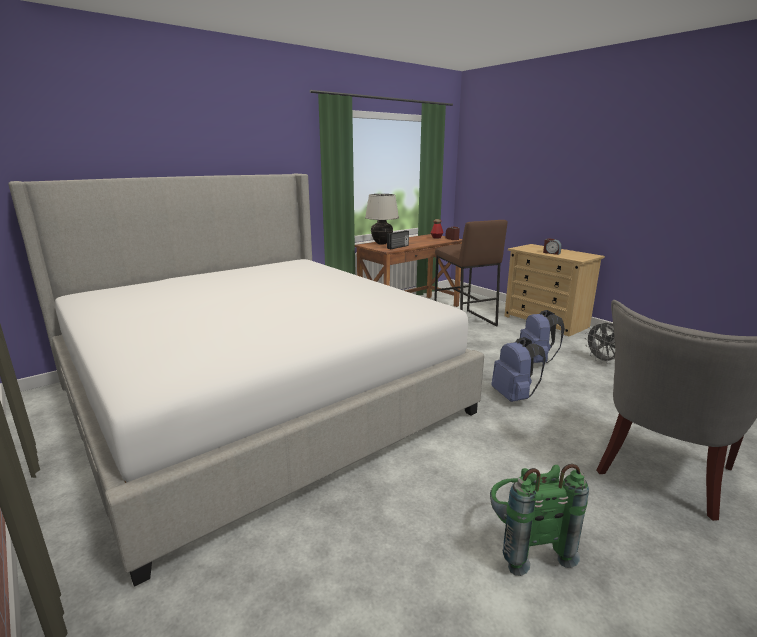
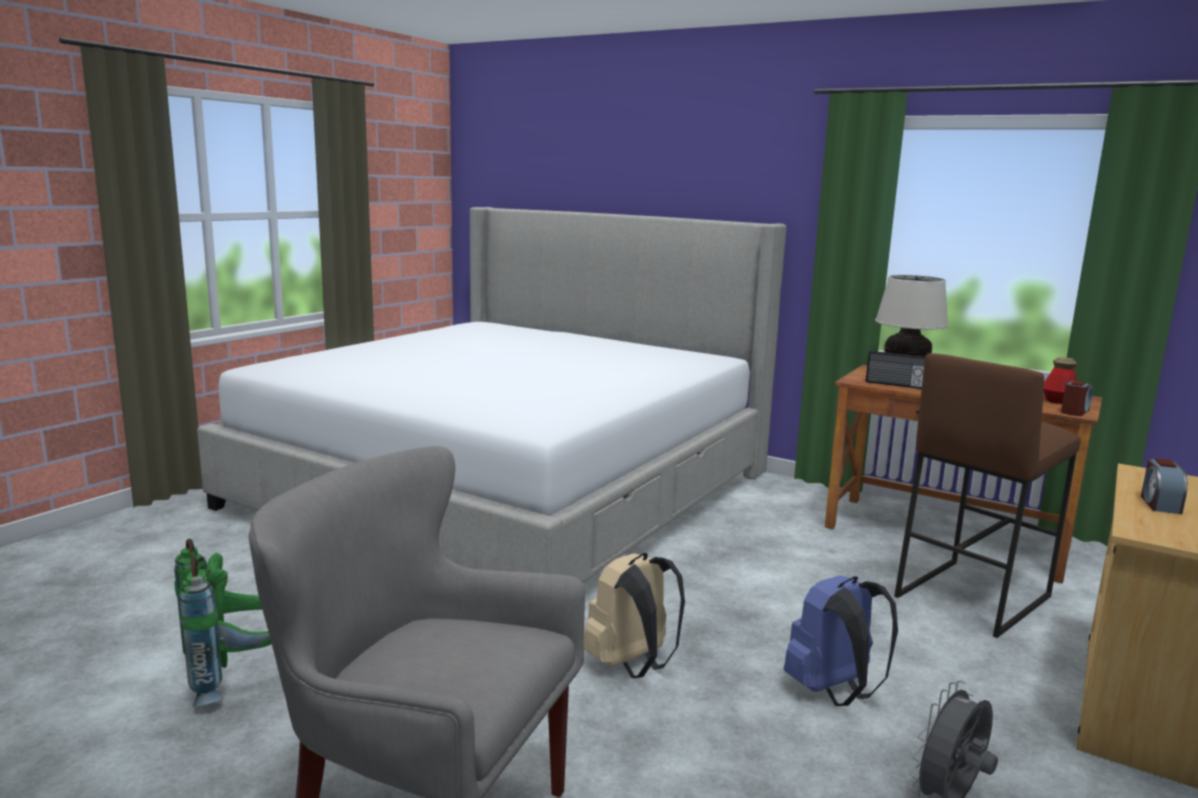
camera: 70 degrees right, 5 degrees down
(514, 397) = (632, 665): blue backpack -> beige backpack

